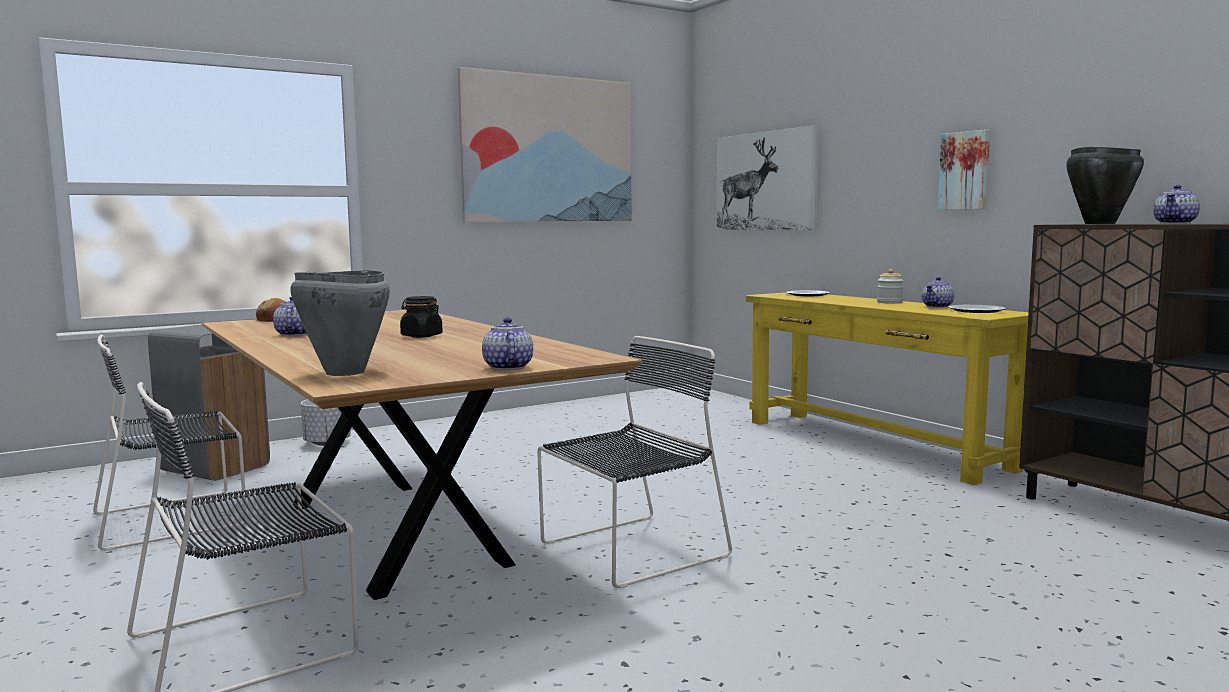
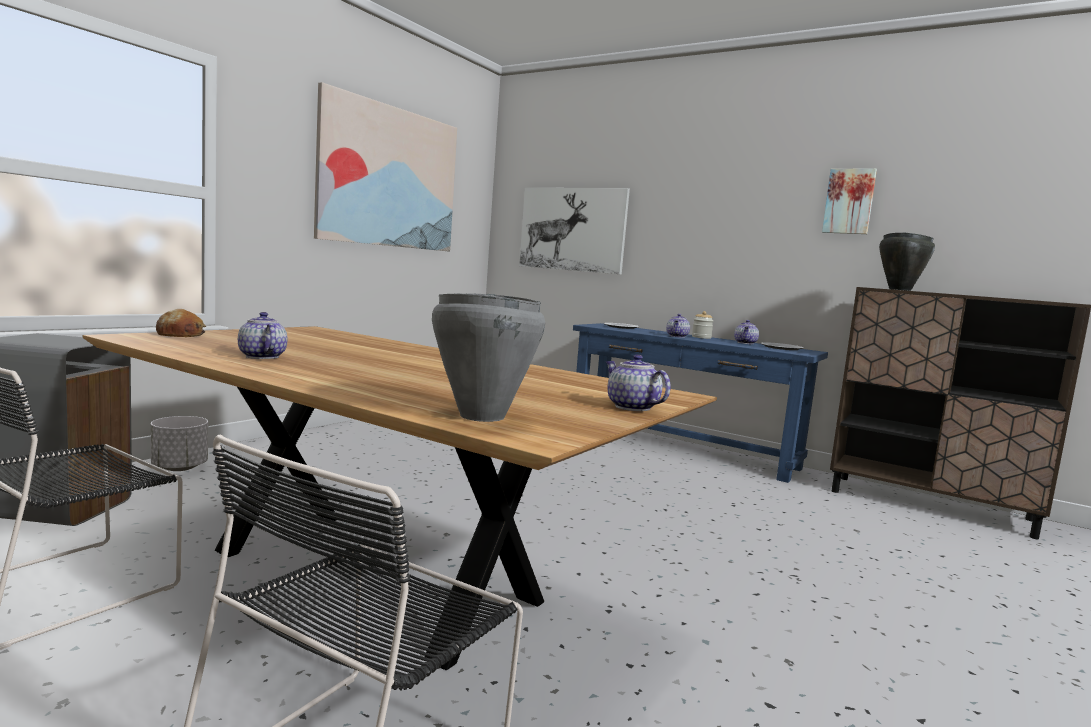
camera: 25 degrees left, 0 degrees up
(421, 336) = (421, 363): black jar -> none
(629, 551) = (625, 572): black chair -> none
(872, 444) = (680, 449): yellow console table -> blue console table
(965, 171) = (764, 239): picture -> picture (849, 201)
(1175, 223) = (944, 293): teapot -> teapot (677, 336)

